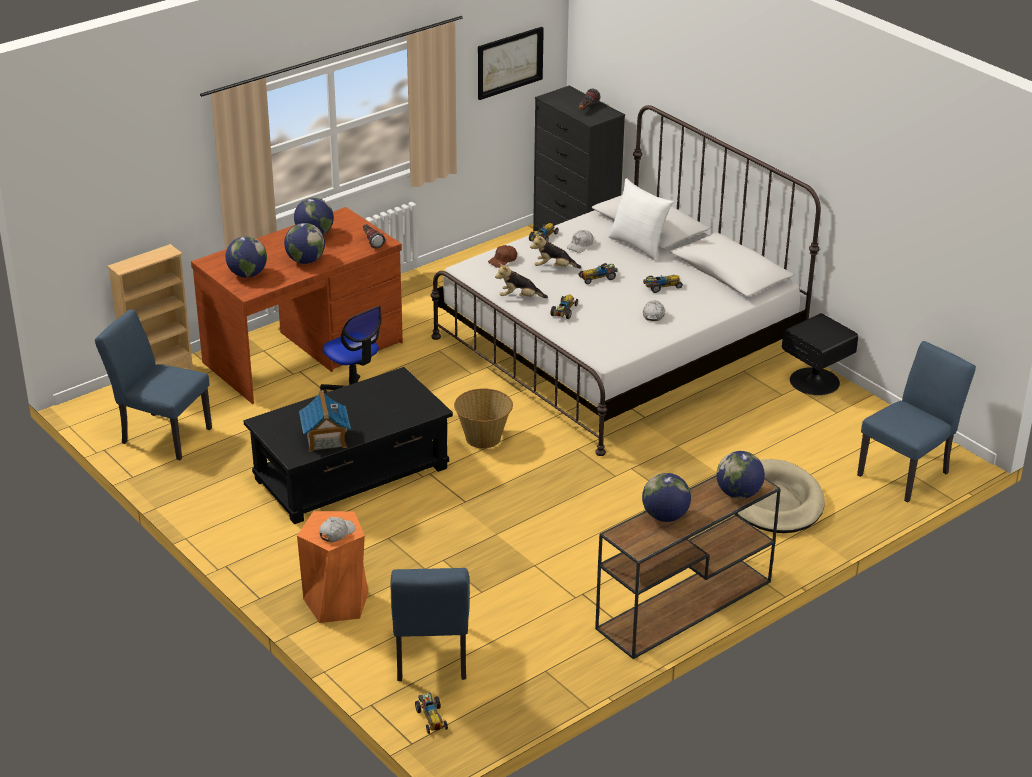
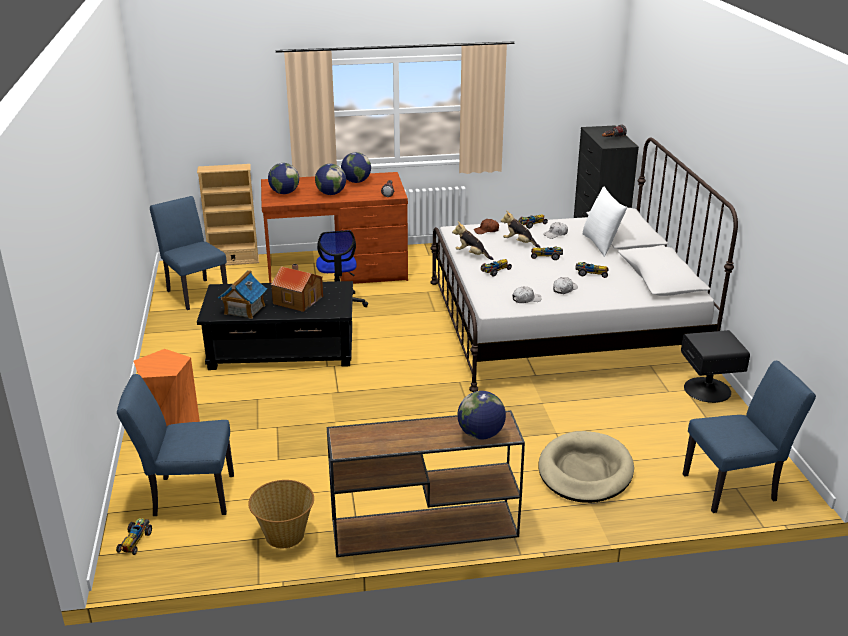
camera: 30 degrees right, 5 degrees down
(336, 533) = (160, 367): white cap -> white cap (526, 299)
(370, 408) = (298, 299): none -> toy house
(431, 659) = (186, 495): blue chair -> blue chair turned 60 degrees clockwise
(483, 438) = (397, 354): basket -> basket (284, 535)
(509, 62) = (562, 94): picture -> none
(665, 516) = (396, 432): globe -> none

